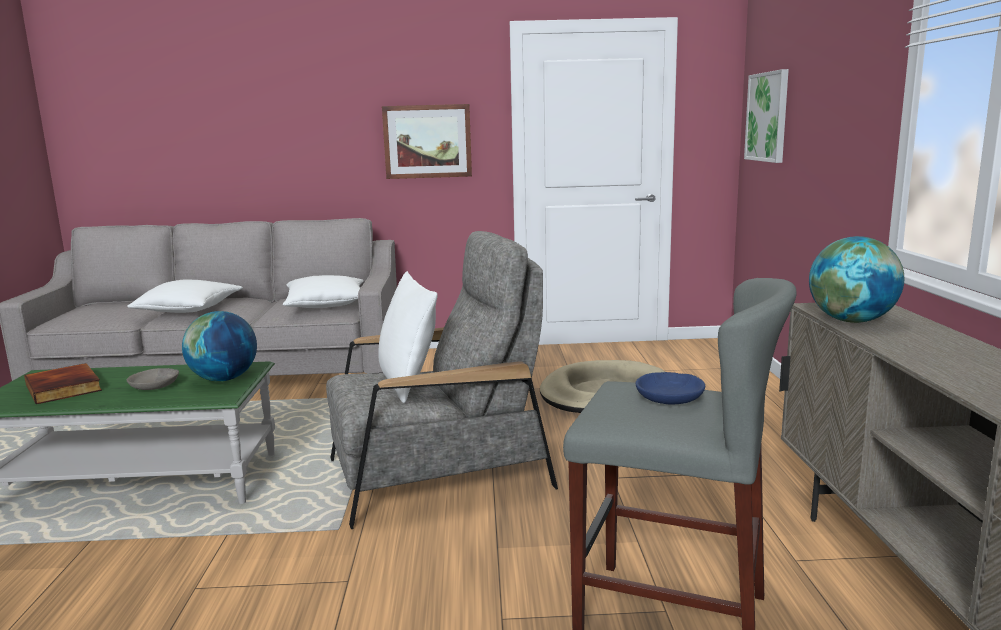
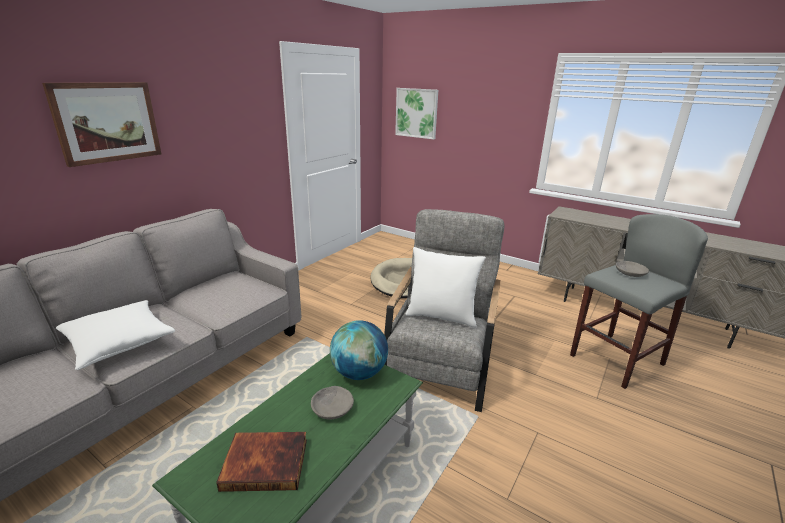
camera: 55 degrees left, 10 degrees up
(326, 304) = (238, 288): white pillow -> none
(427, 141) = (236, 137): picture -> picture (107, 122)
(670, 397) = (629, 273): blue bowl -> grey bowl
(851, 321) = (585, 219): globe -> none

